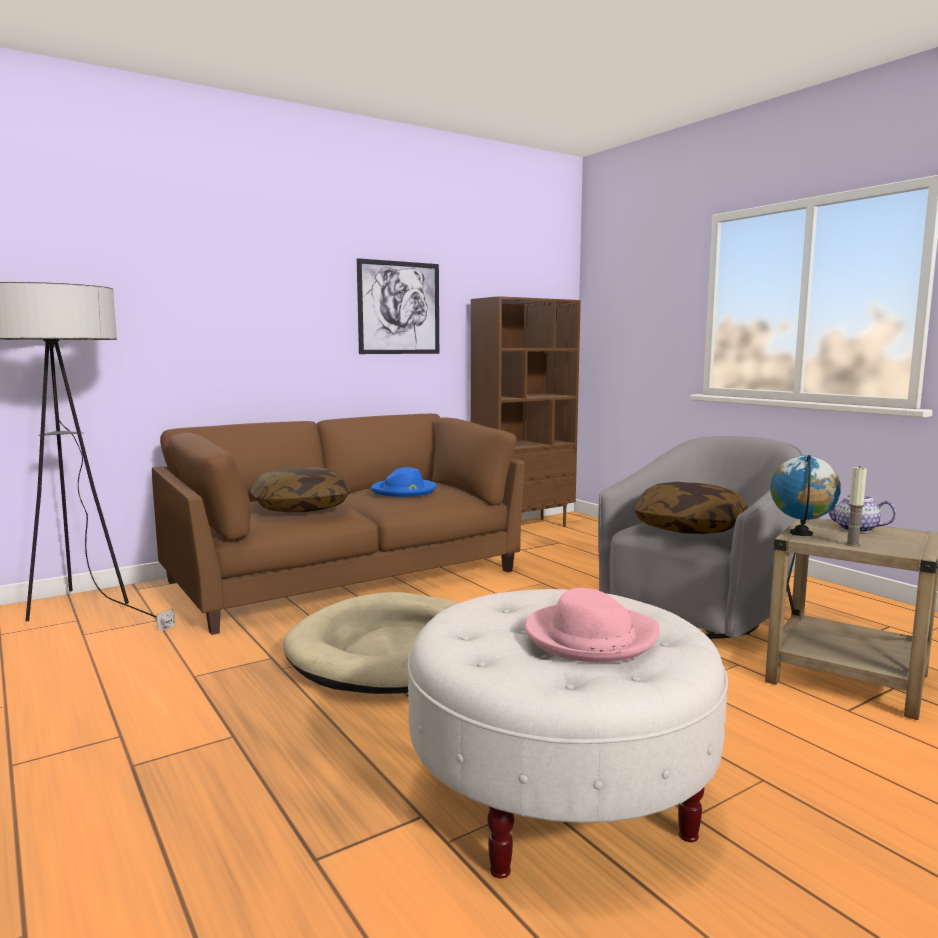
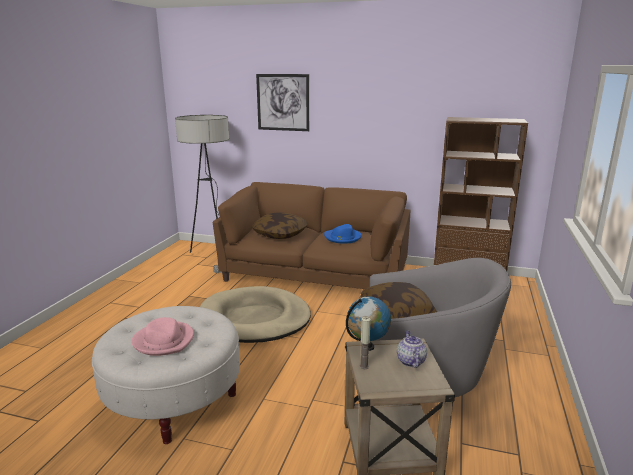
camera: 50 degrees right, 10 degrees up
(399, 308) = (393, 122): picture -> picture (283, 102)

